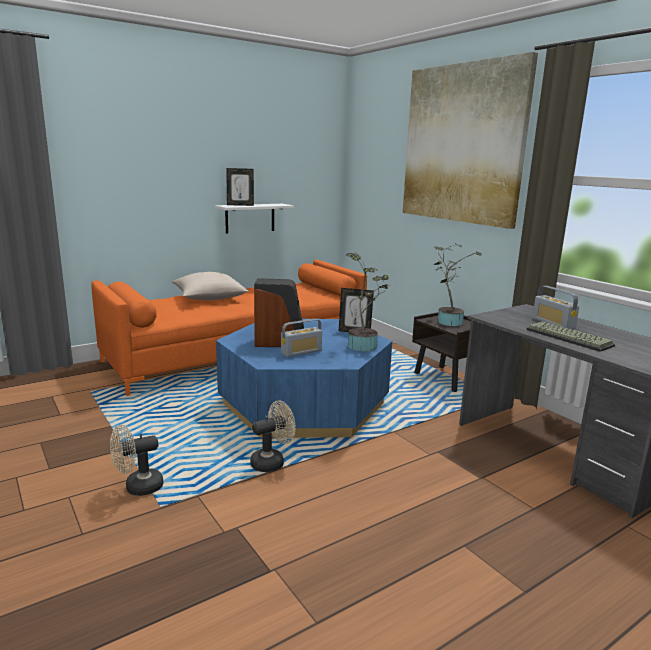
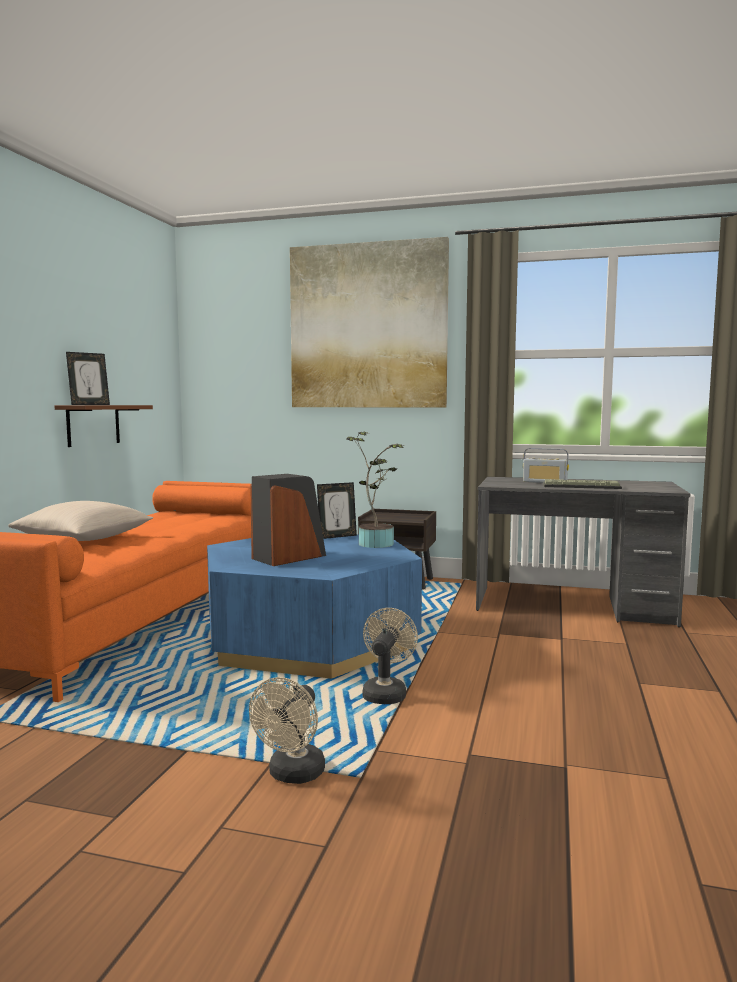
camera: 40 degrees left, 10 degrees down
(250, 218) = (93, 425): white shelf -> brown shelf
(301, 352) = (334, 559): radio -> none
(447, 321) = (390, 516): potted plant -> none

